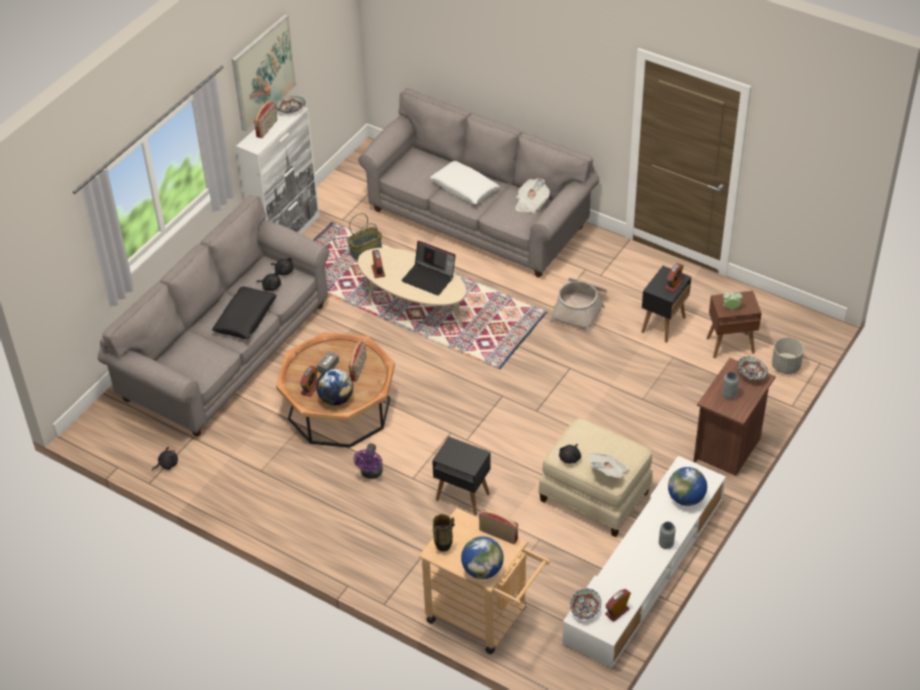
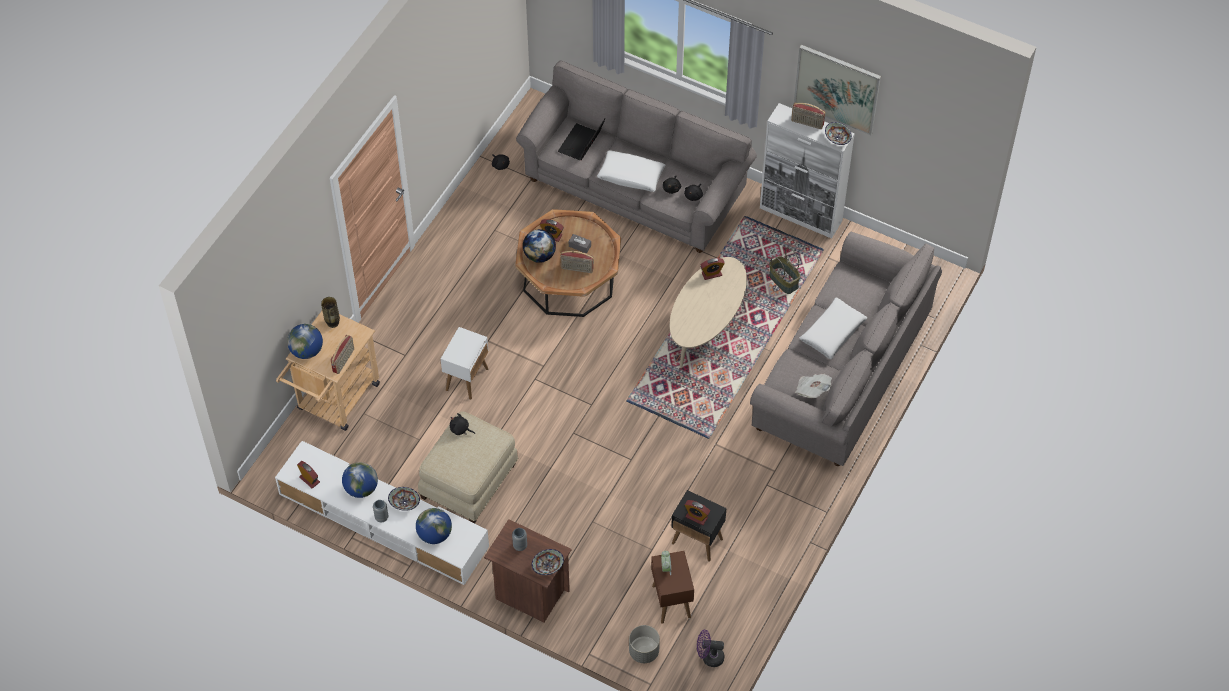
camera: 85 degrees right, 10 degrees up
(245, 318) = (631, 176): black pillow -> white pillow
(371, 474) = (492, 309): purple fan -> purple fan (709, 657)
(429, 278) = (705, 316): laptop -> laptop (581, 144)
(462, 496) = (467, 379): black side table -> white side table
(580, 309) = (714, 467): basket -> none
(585, 609) = (312, 456): bowl -> bowl (404, 502)
(608, 472) = (442, 458): newspaper -> none
(629, 563) = (361, 489): none -> globe

